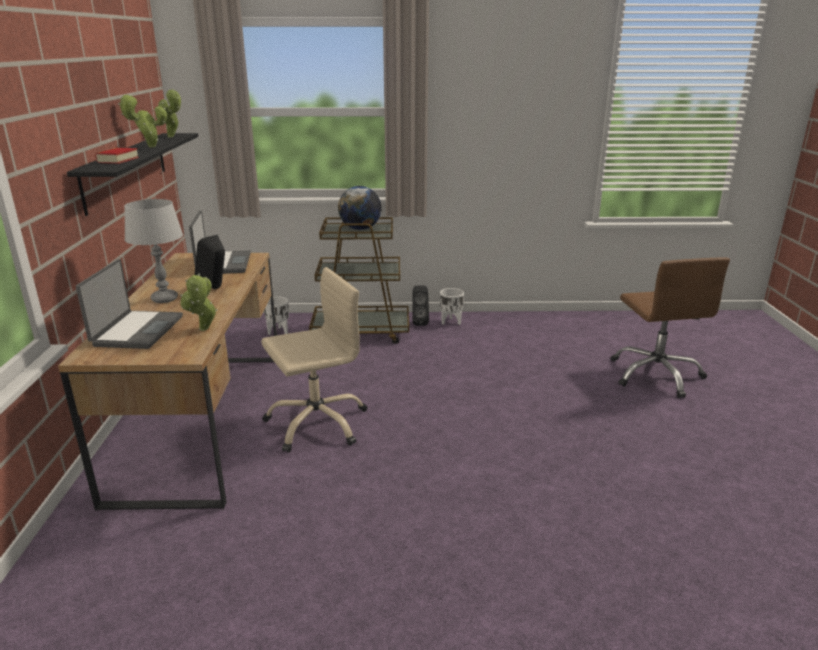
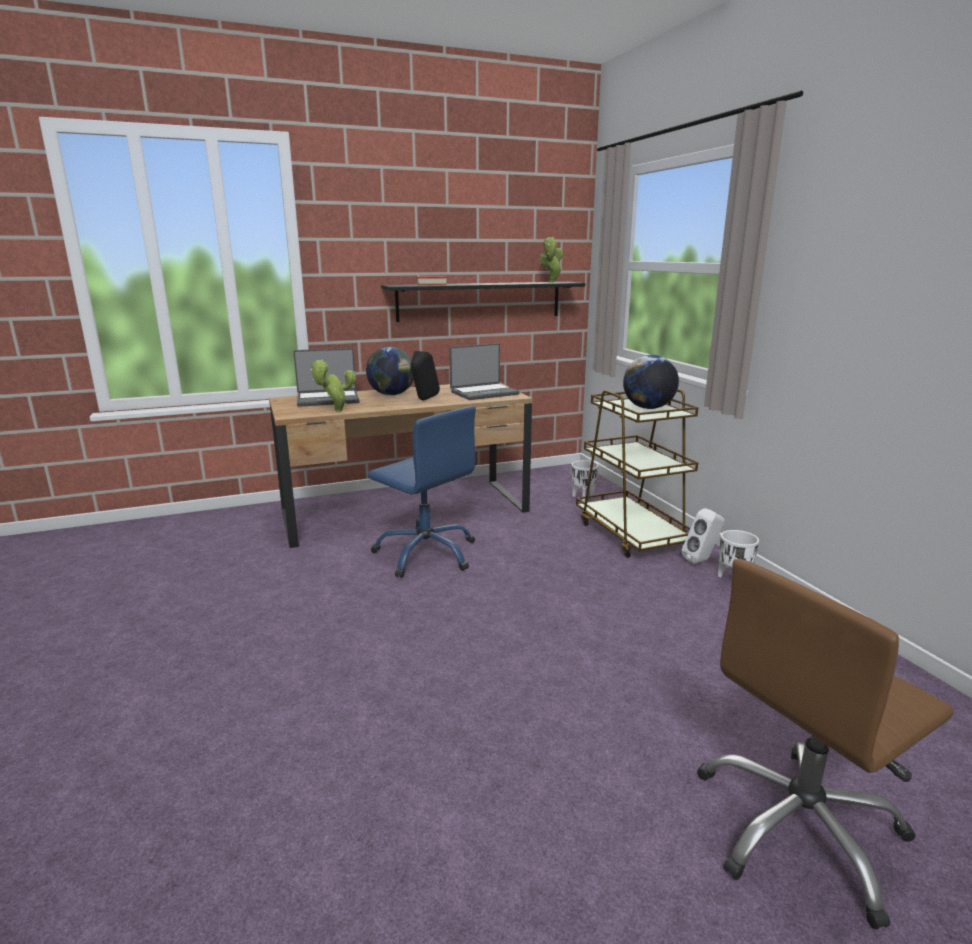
camera: 70 degrees right, 5 degrees down
(149, 147) = (495, 283): potted plant -> none
(165, 299) = (392, 394): grey table lamp -> globe
(316, 423) = (426, 553): beige office chair -> blue office chair
(419, 322) = (701, 561): black speaker -> white speaker

